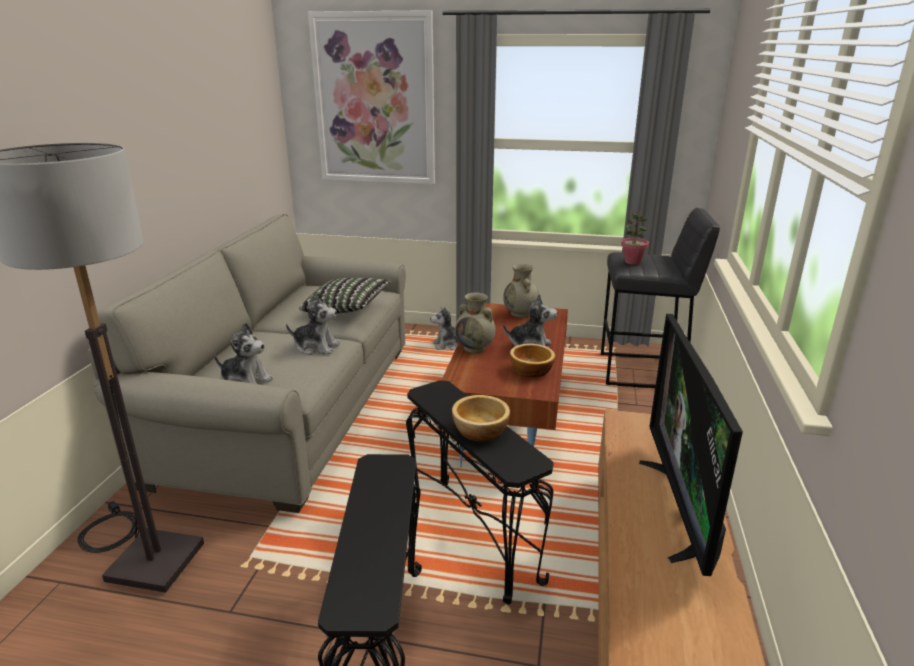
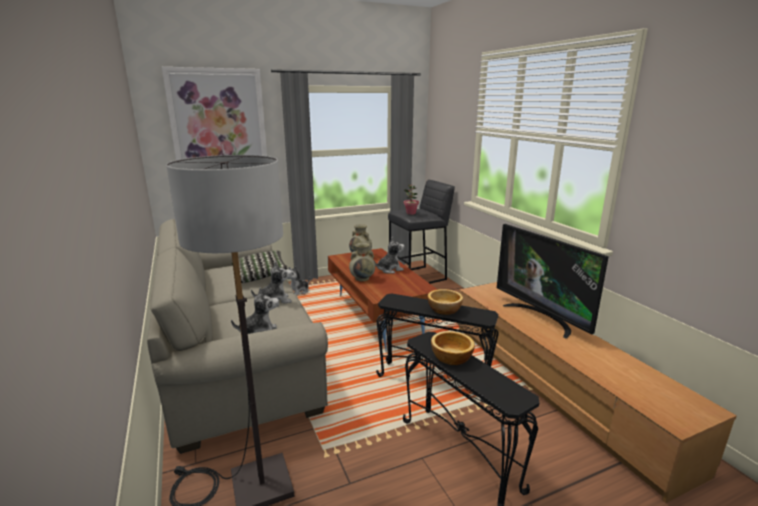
camera: 35 degrees left, 5 degrees down
(530, 370) = (407, 281): bowl -> bowl (450, 357)

